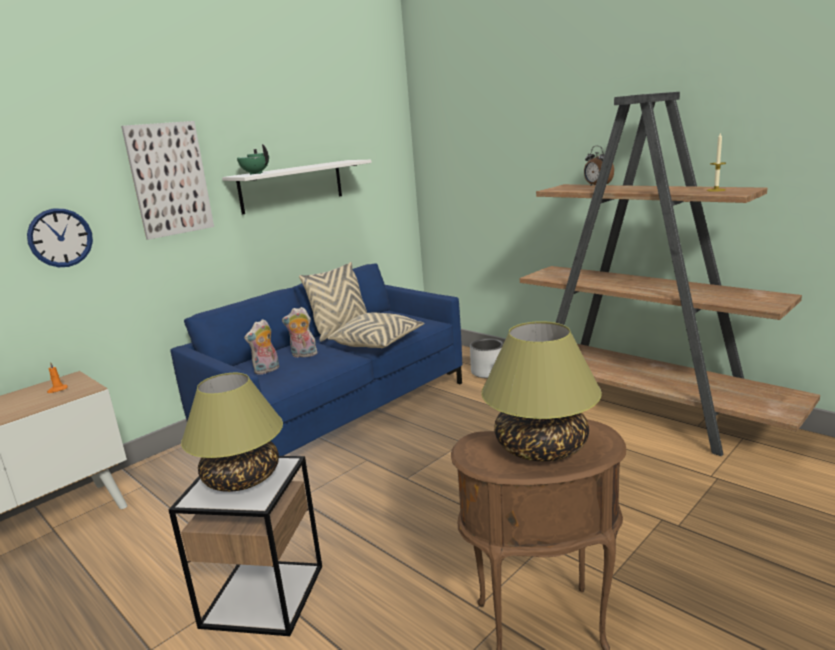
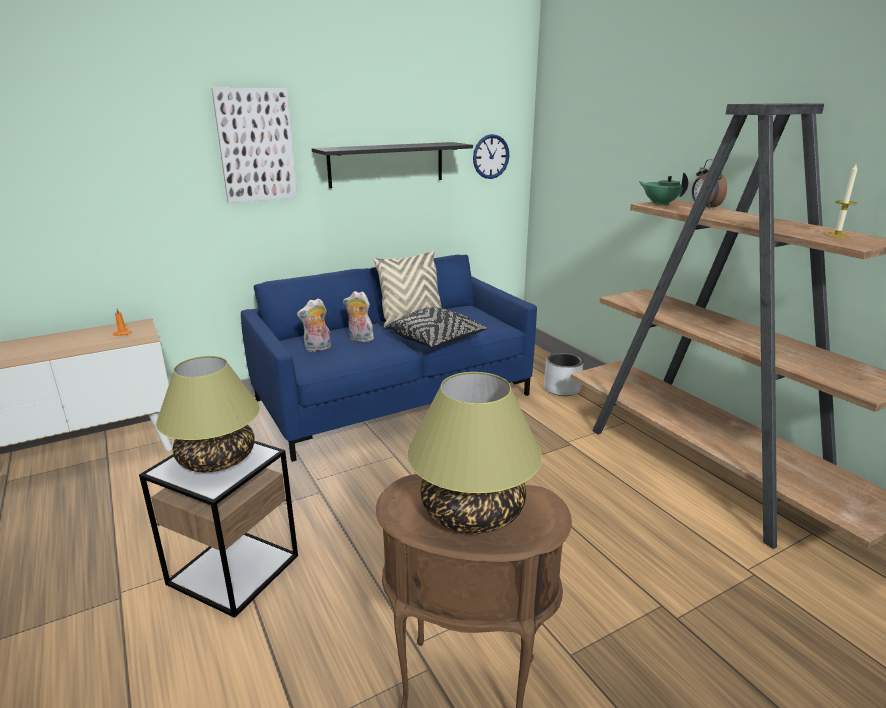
camera: 15 degrees right, 5 degrees up
(60, 238) = (144, 192): wall clock -> wall clock (490, 156)
(255, 173) = (343, 148): green teapot -> green teapot (660, 204)
(292, 186) = (386, 164): white shelf -> black shelf
(378, 343) = (436, 340): beige pillow -> black pillow

